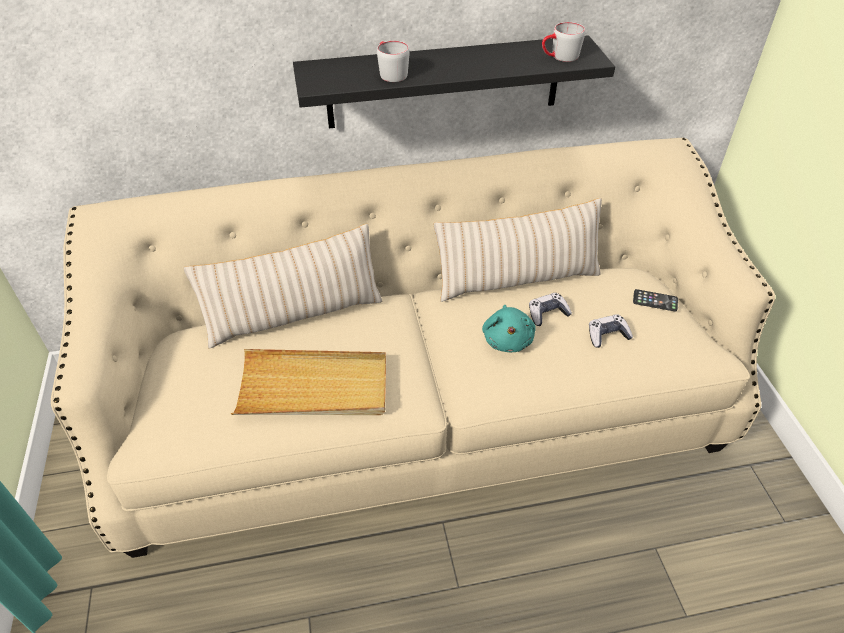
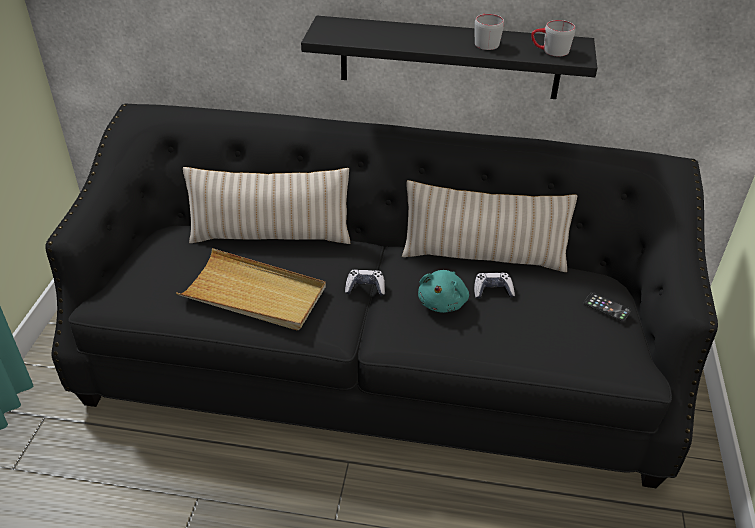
camera: 20 degrees right, 5 degrees down
(390, 73) = (389, 37): grey mug -> grey mug (485, 42)
(422, 412) = (376, 365): beige sofa -> black sofa
(607, 335) = (539, 324): game controller -> game controller (365, 288)

